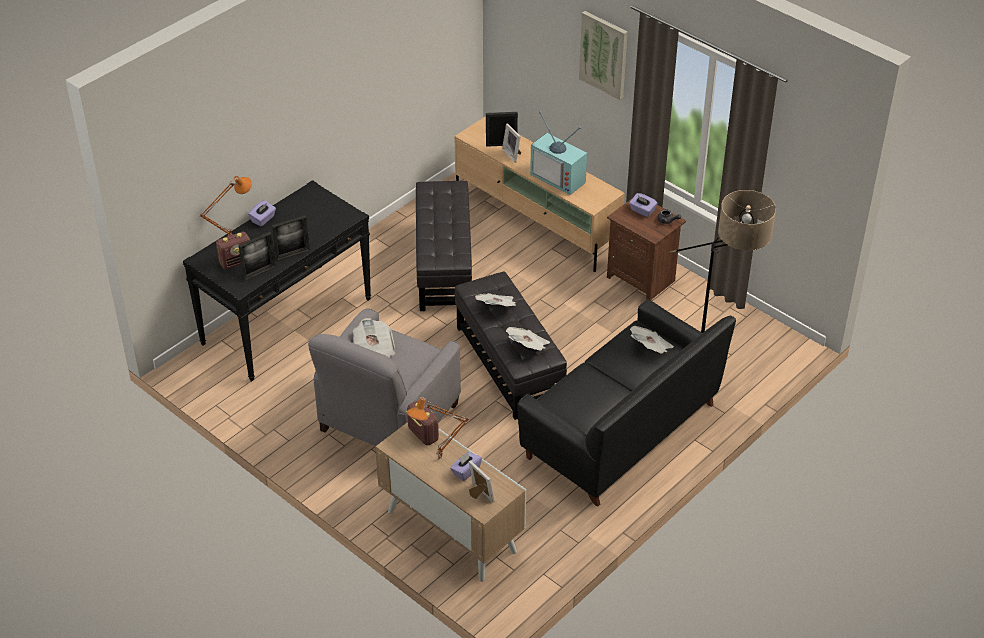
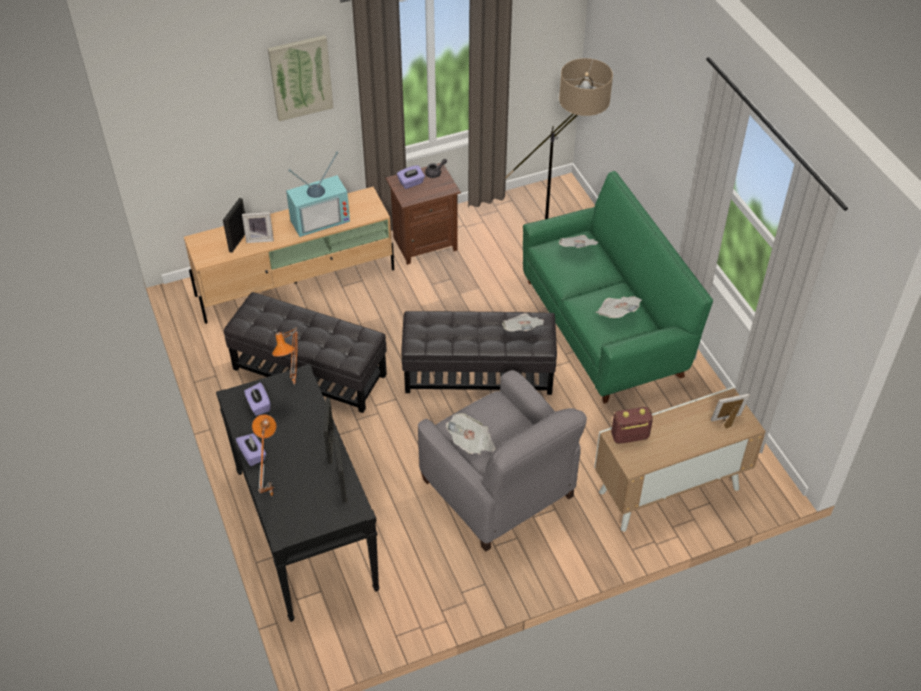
camera: 65 degrees left, 5 degrees up
(236, 262) = (310, 501): radio -> none
(440, 460) = (670, 435): orange table lamp -> orange table lamp (296, 384)
(465, 471) = (693, 421): purple tissue box -> purple tissue box (258, 405)
(497, 308) = (456, 333): newspaper -> newspaper (617, 314)
(621, 431) = (604, 328): black sofa -> green sofa

